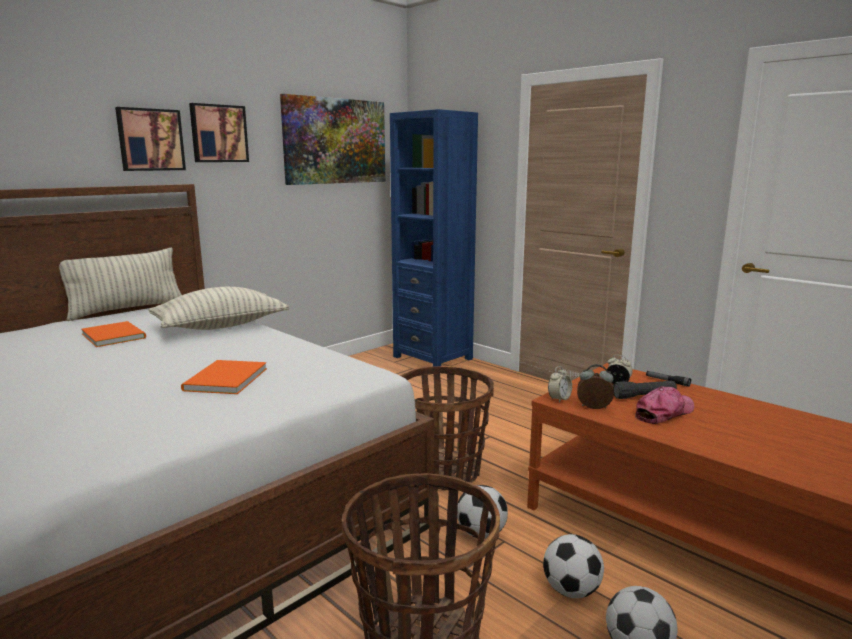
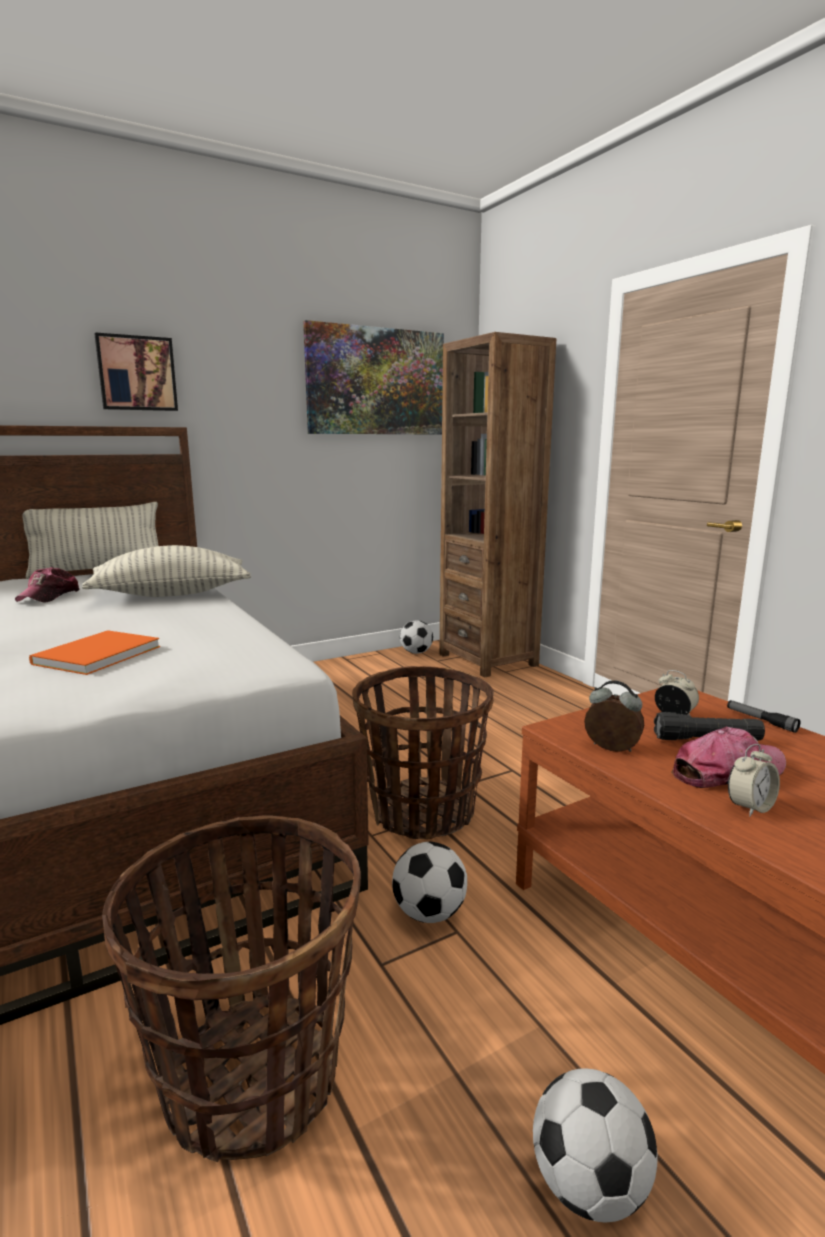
camera: 15 degrees right, 0 degrees up
(115, 335) = (50, 596): orange book -> cap
(218, 133) = (222, 368): picture -> none
(433, 358) = (488, 660): blue bookcase -> brown bookcase
(559, 399) = (565, 729): alarm clock -> alarm clock (750, 807)
(571, 590) = (522, 1038): football -> football (416, 652)

